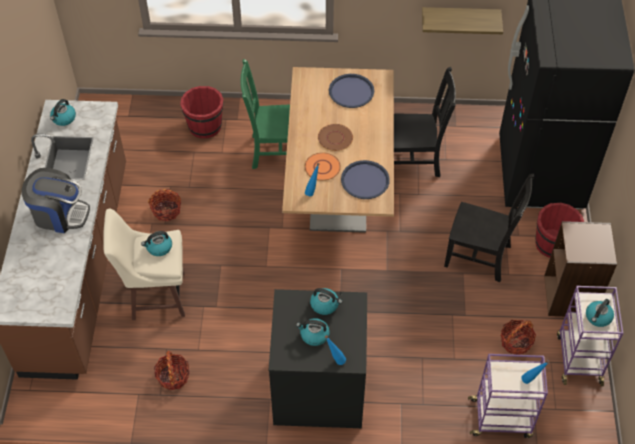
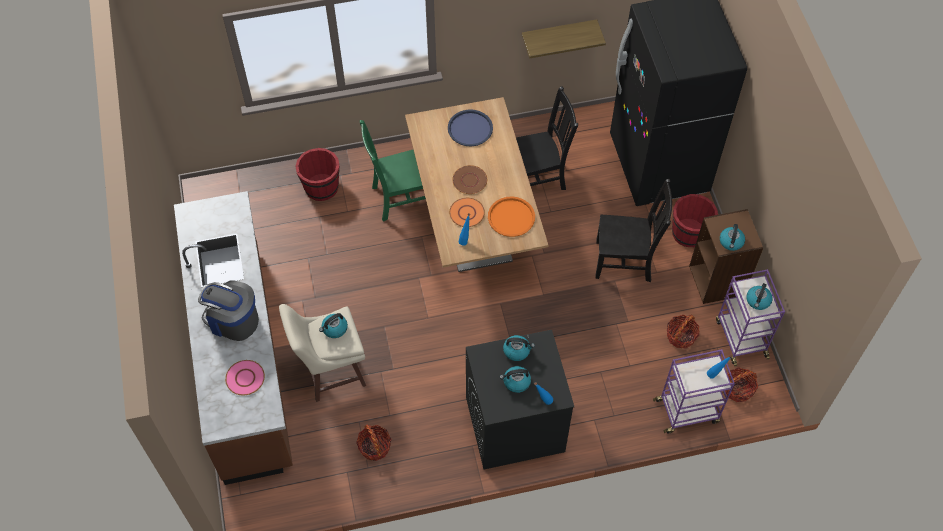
camera: 15 degrees left, 5 degrees up
(51, 270) = (245, 378): none -> pink plate
(59, 214) = (232, 320): coffee machine -> coffee machine turned 150 degrees counterclockwise
(63, 118) = (200, 220): kettle -> kettle (731, 242)
(166, 210) = (312, 283): basket -> basket (738, 389)
(365, 180) = (511, 217): blue tray -> orange tray

